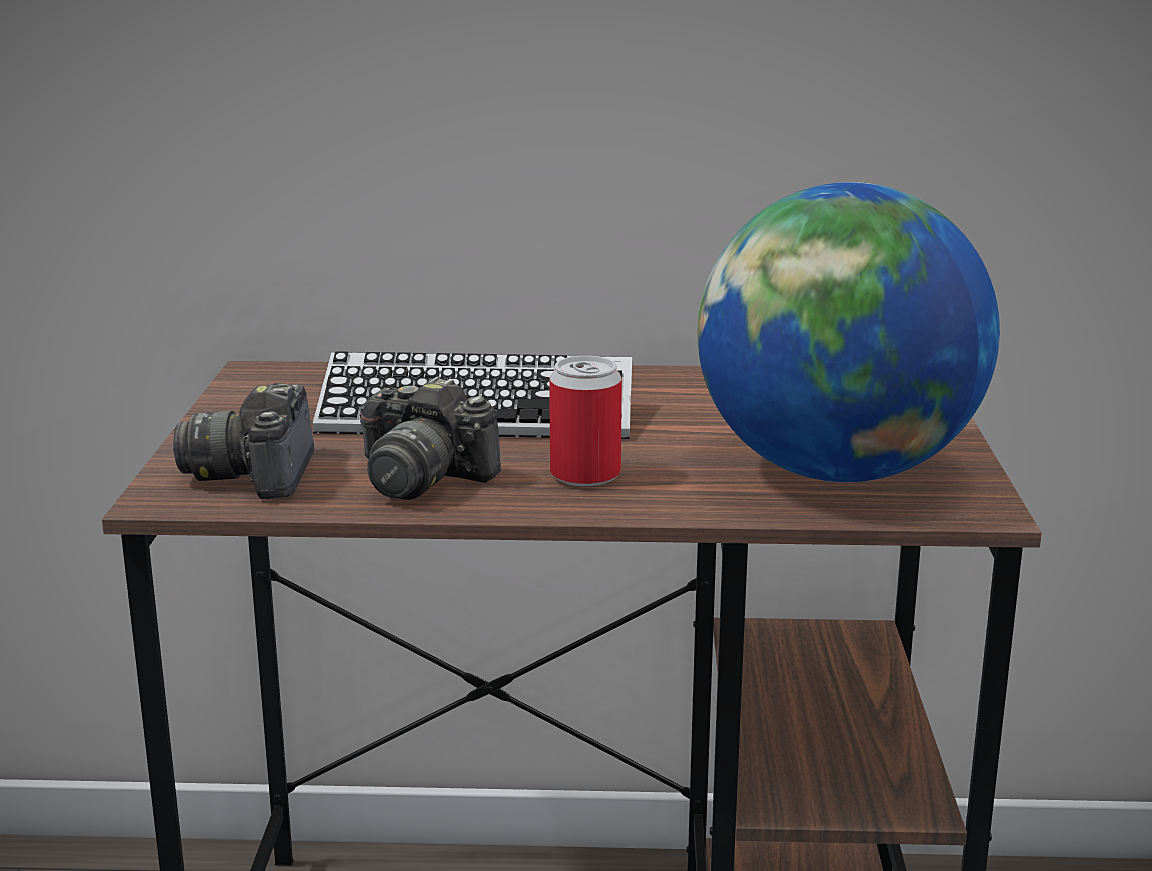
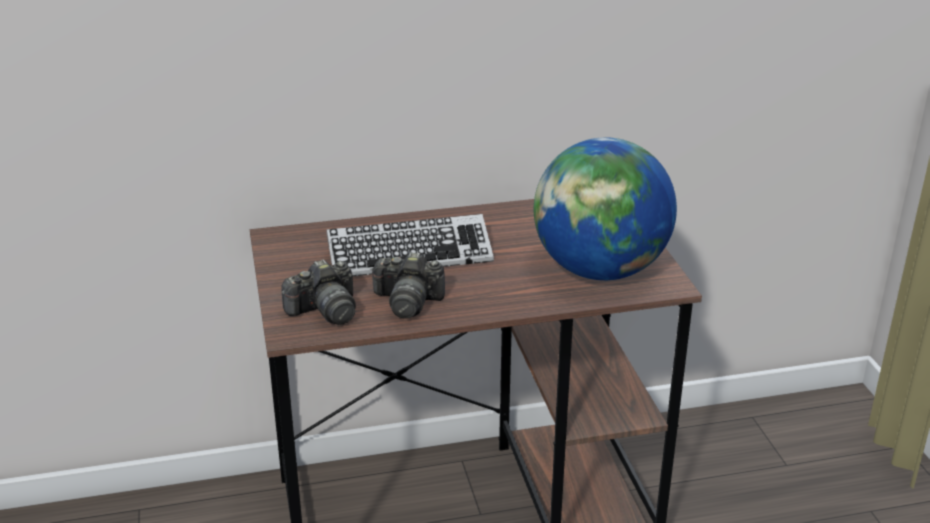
camera: 15 degrees left, 10 degrees up
(257, 475) = (325, 311): camera -> camera turned 105 degrees counterclockwise
(585, 475) = (484, 289): can -> none

